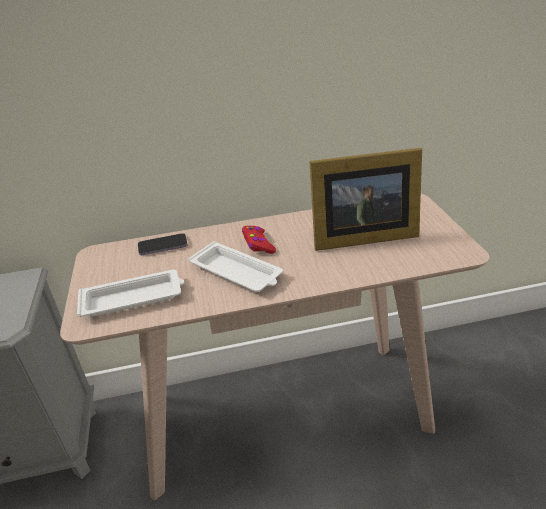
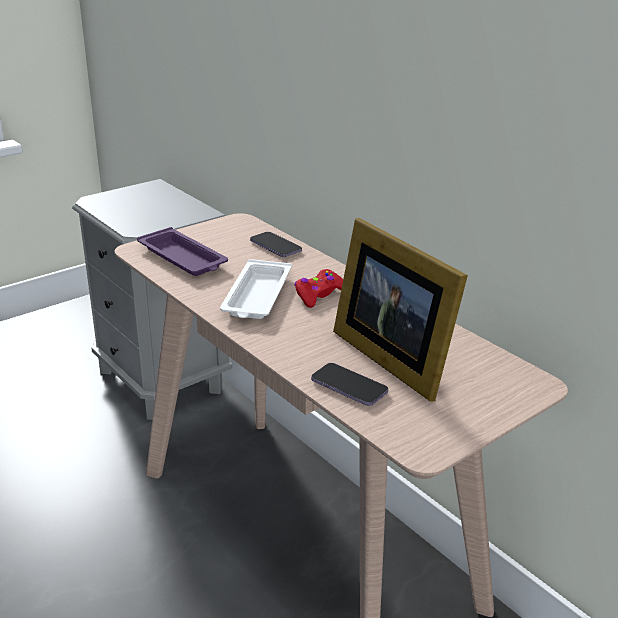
camera: 60 degrees right, 5 degrees down
(134, 298) = (183, 258): white tray -> purple tray
(388, 262) = (349, 386): none -> phone

